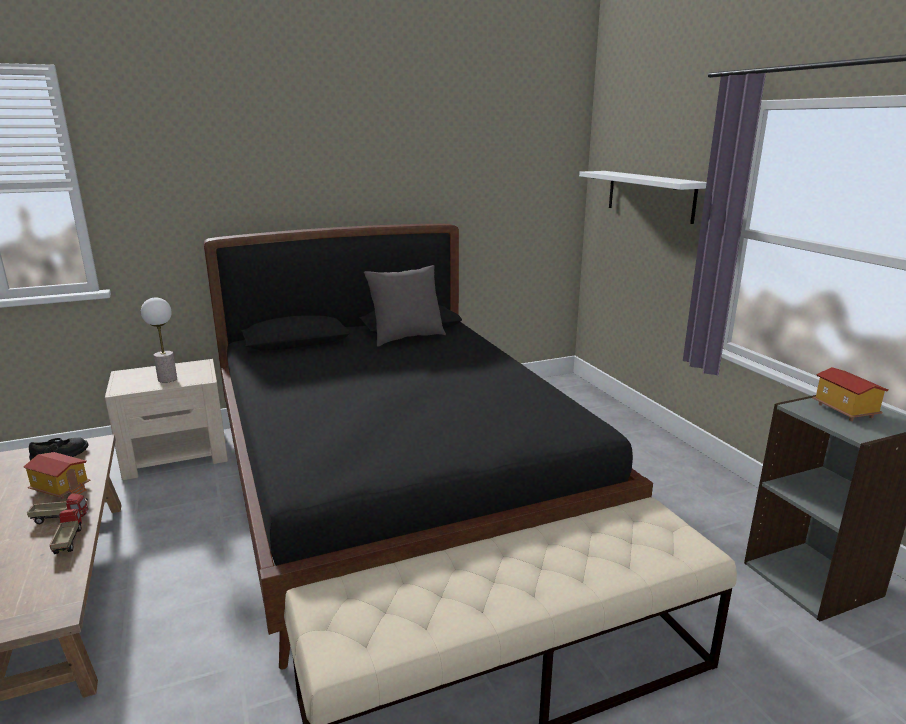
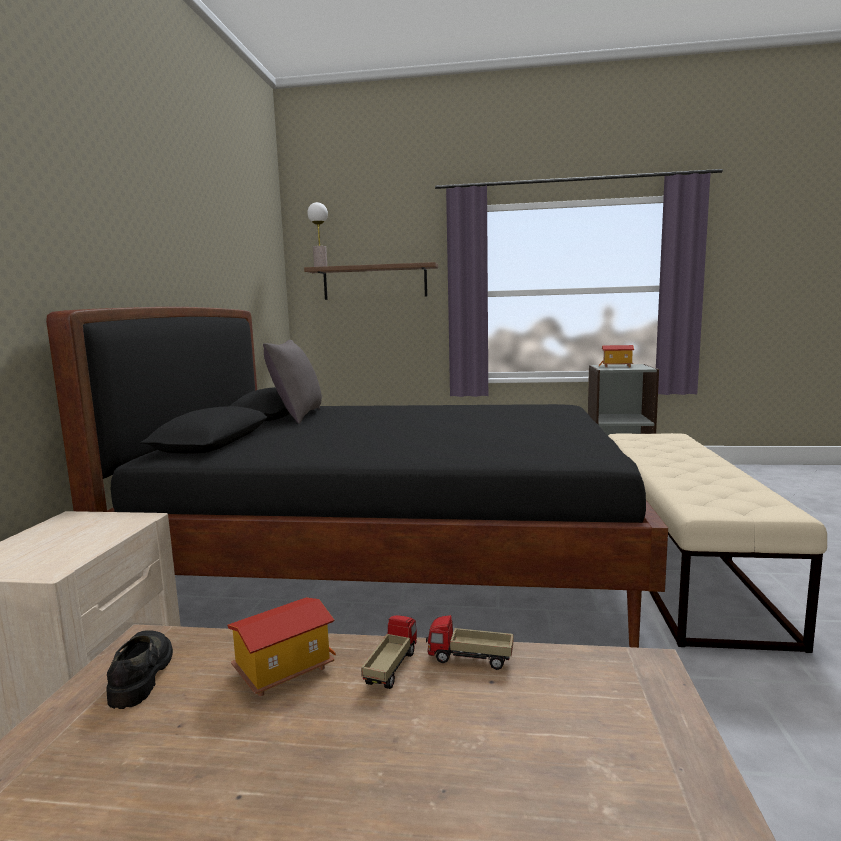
camera: 60 degrees left, 10 degrees down
(167, 379) = (83, 538): table lamp -> table lamp (320, 267)
(650, 195) = (375, 282): white shelf -> brown shelf

